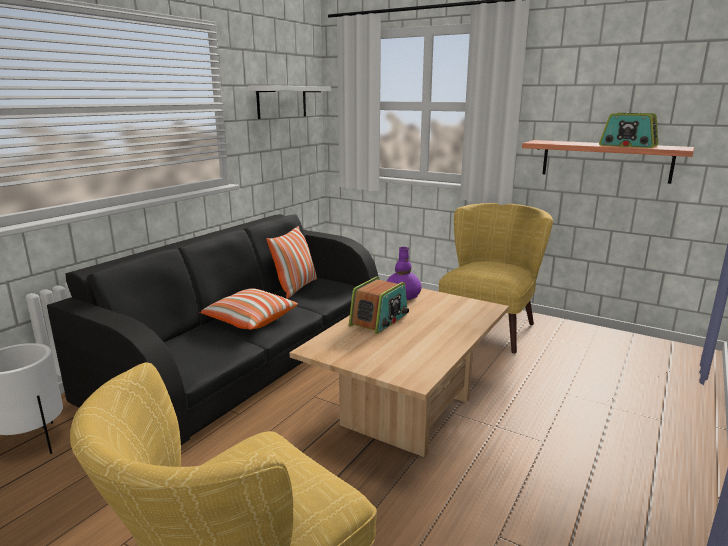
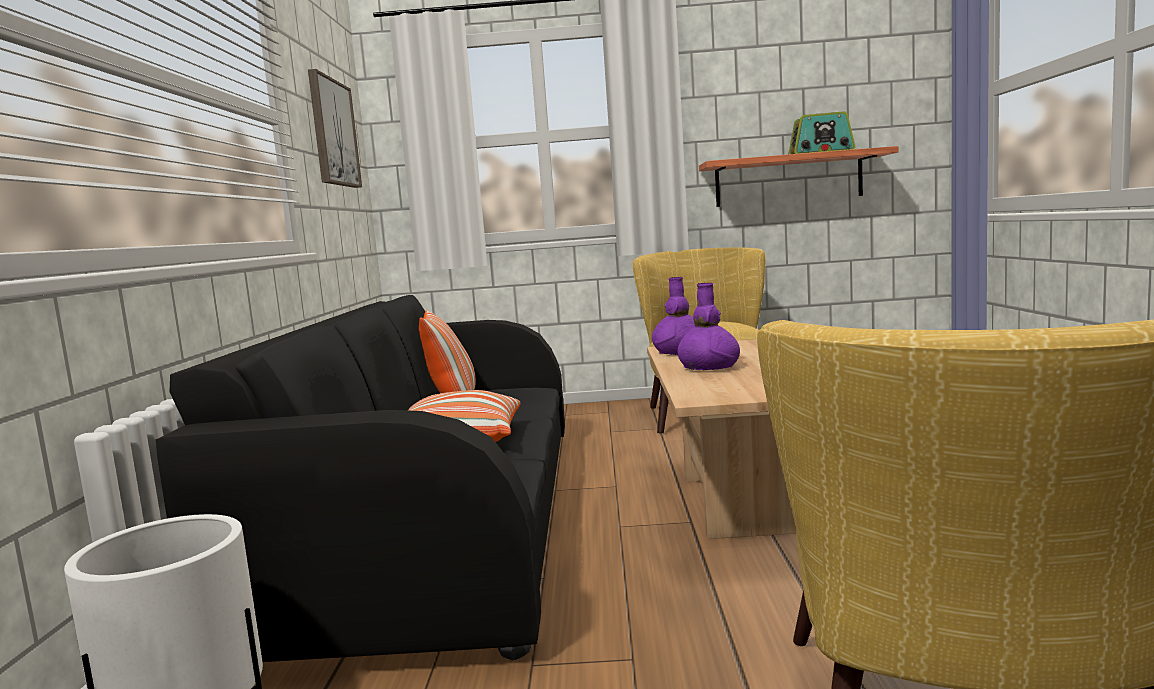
camera: 30 degrees left, 10 degrees down
(282, 102) = (333, 133): white shelf -> picture
(379, 320) = (708, 368): radio -> purple vase

